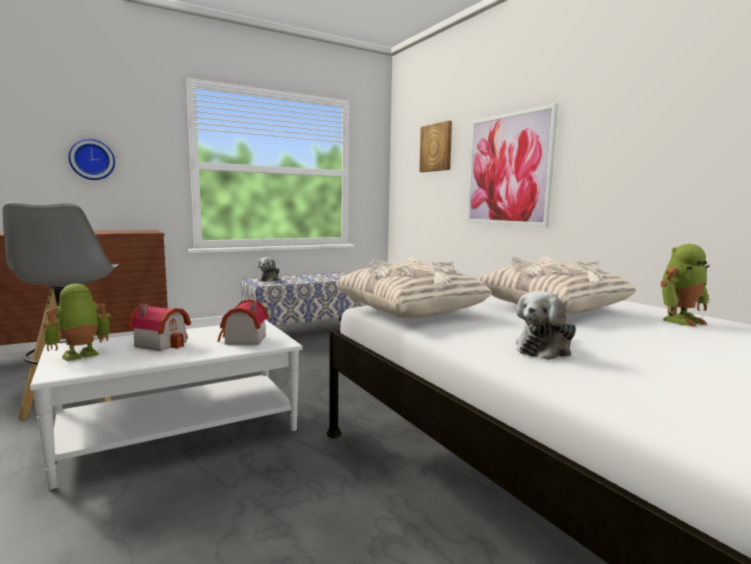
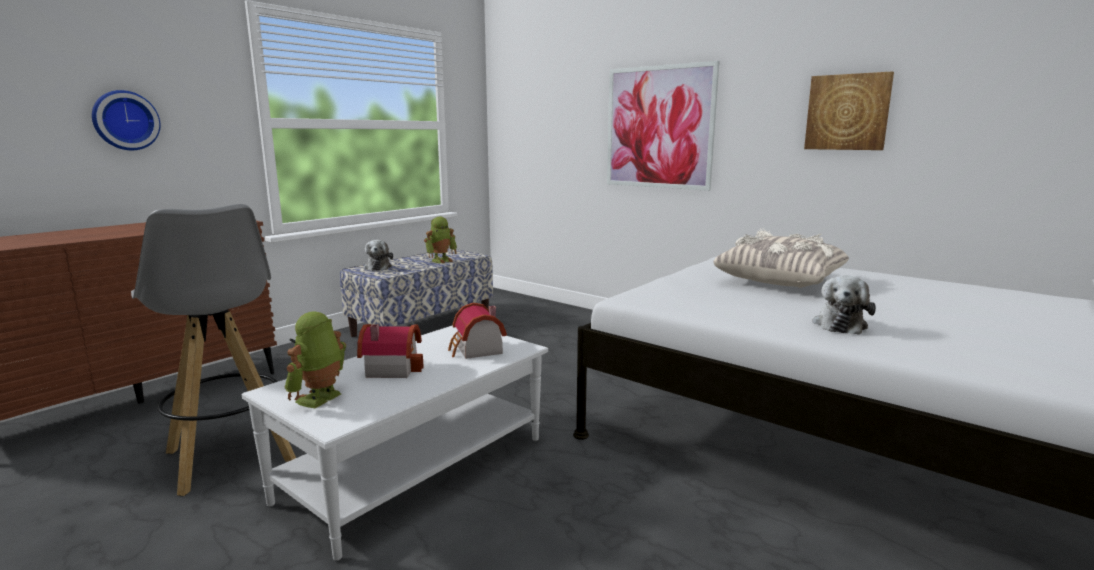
camera: 20 degrees left, 5 degrees up
(410, 312) = (672, 300): beige pillow -> none
(436, 147) = (559, 96): picture -> picture (847, 112)
(680, 320) = (886, 282): toy robot -> toy robot (441, 260)

